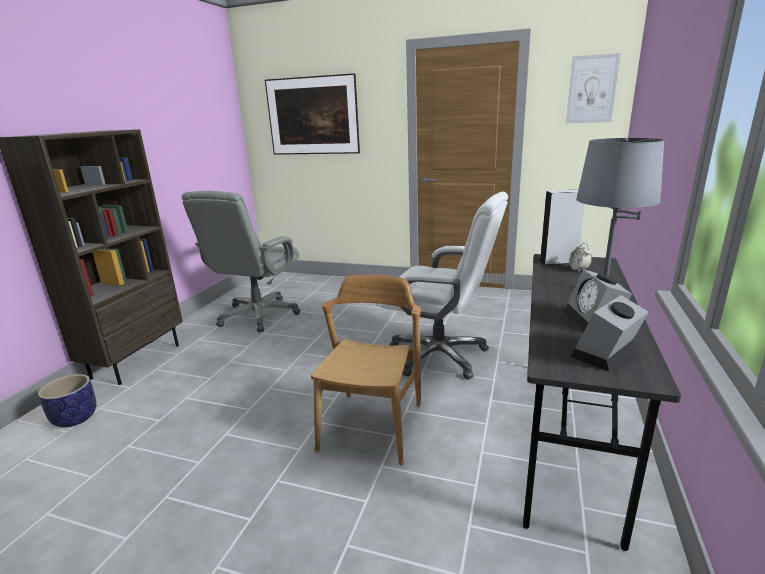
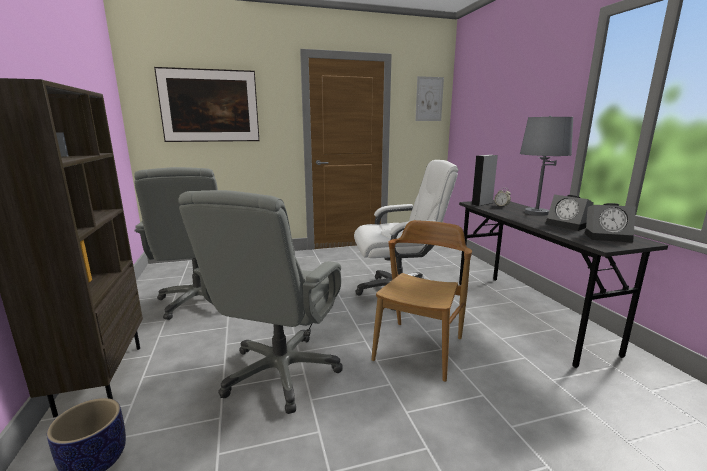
camera: 35 degrees left, 5 degrees down
(234, 401) = (280, 372): none -> grey office chair
(372, 426) = (419, 349): brown chair -> brown chair turned 45 degrees clockwise
(605, 355) = (608, 237): alarm clock -> alarm clock turned 90 degrees counterclockwise

